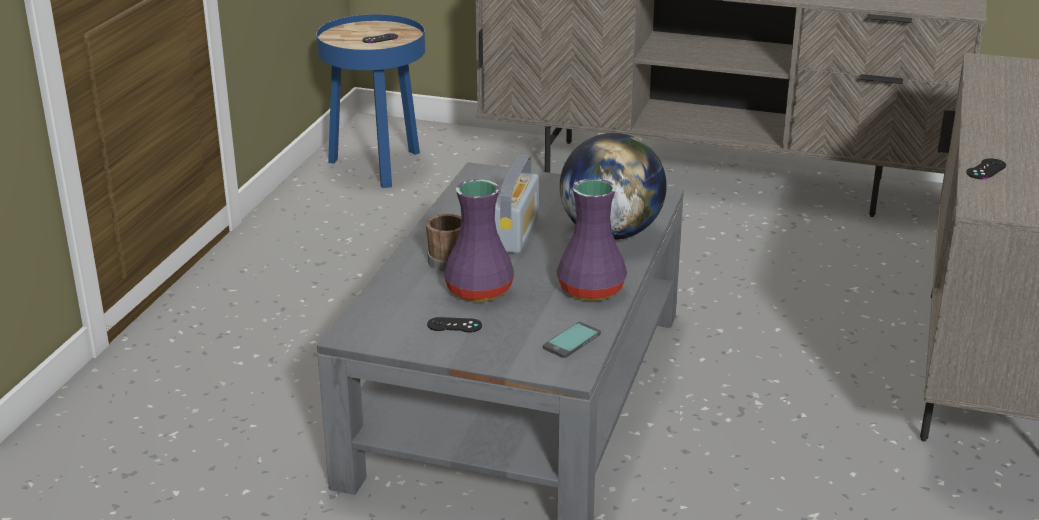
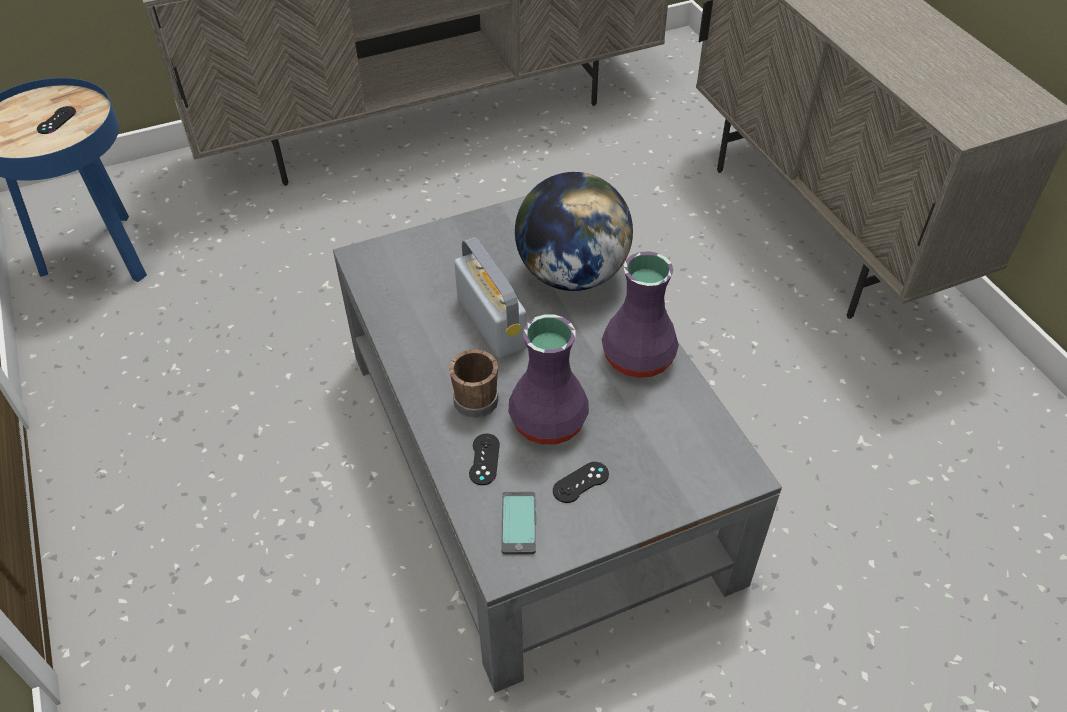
camera: 40 degrees left, 20 degrees up
(572, 341) = (698, 433): phone -> phone (519, 523)
(986, 169) = (911, 82): black game controller -> black game controller (484, 459)

